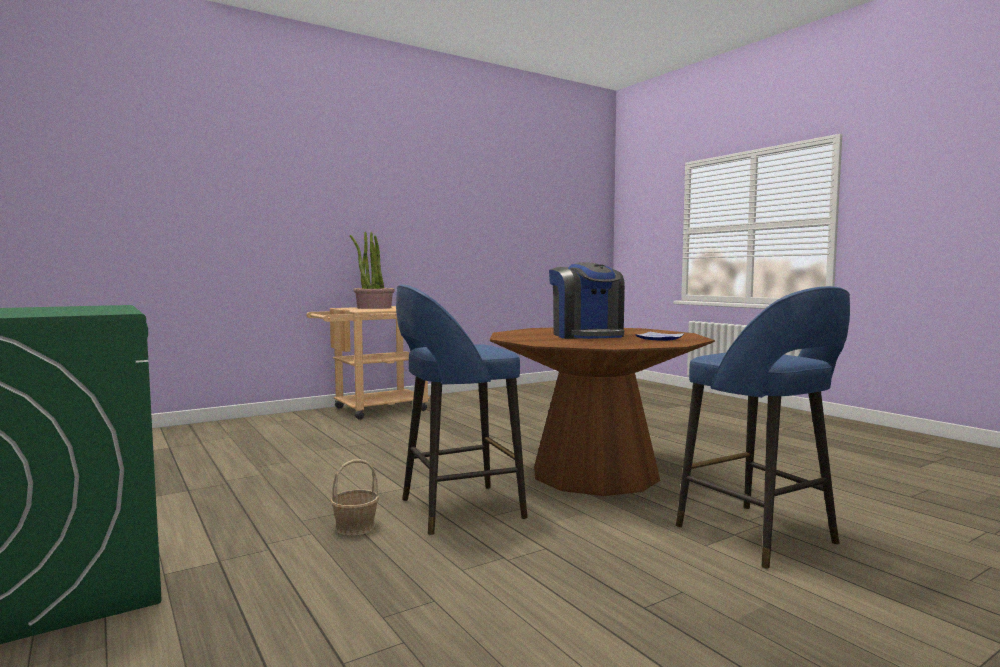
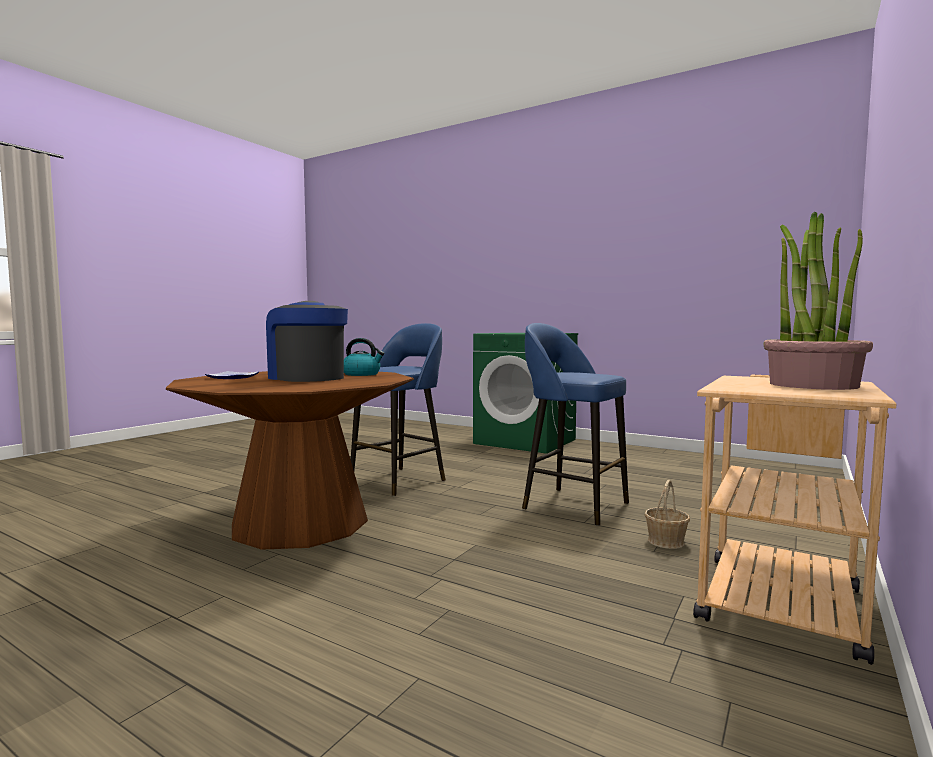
camera: 155 degrees right, 0 degrees up
(355, 527) = (447, 466): basket -> basket (666, 541)
(530, 337) = (362, 374): none -> kettle
(759, 537) = (187, 493): blue stool -> blue stool (572, 505)

